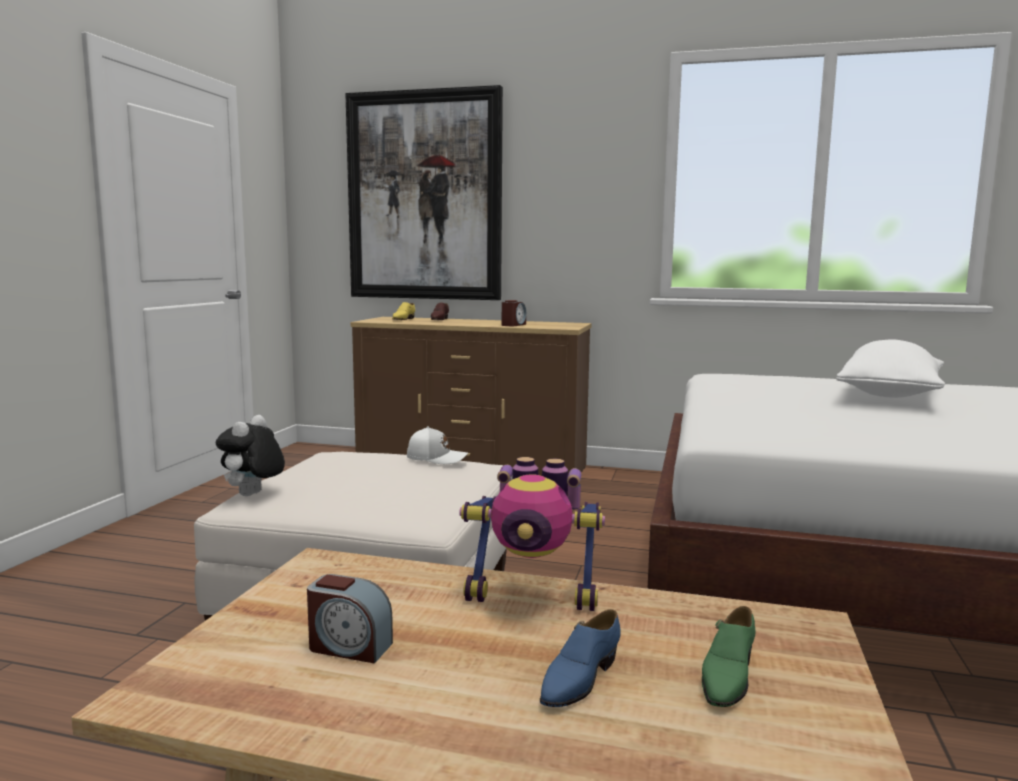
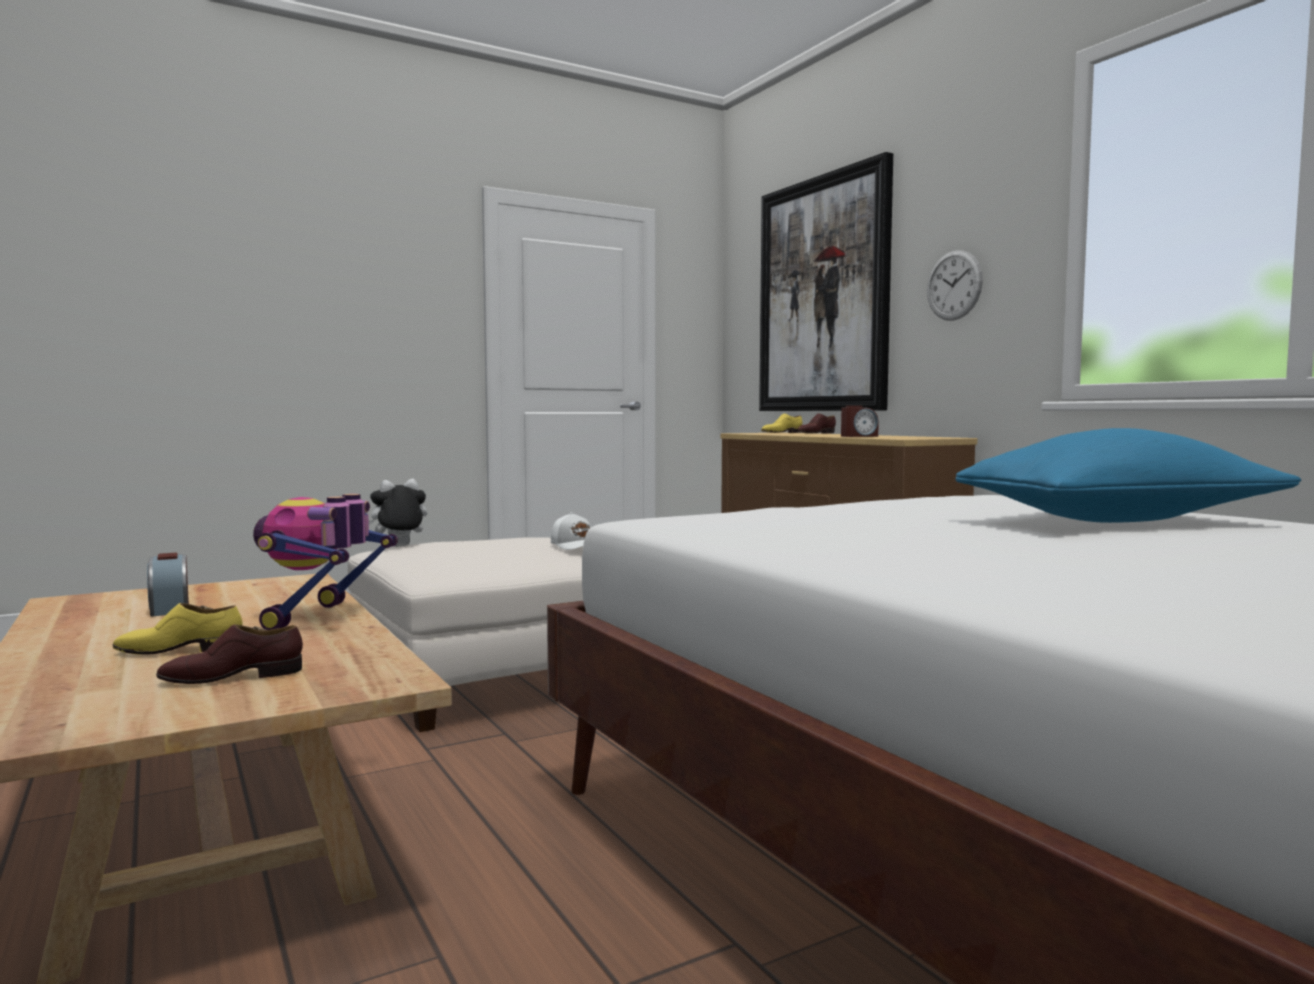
camera: 45 degrees right, 5 degrees down
(533, 596) = (320, 618): toy robot -> toy robot turned 45 degrees clockwise
(566, 205) = (954, 285): none -> wall clock
(579, 679) = (179, 650): blue shoe -> yellow shoe
(727, 677) = (232, 677): green shoe -> brown shoe
(890, 394) = (1119, 521): white pillow -> blue pillow

